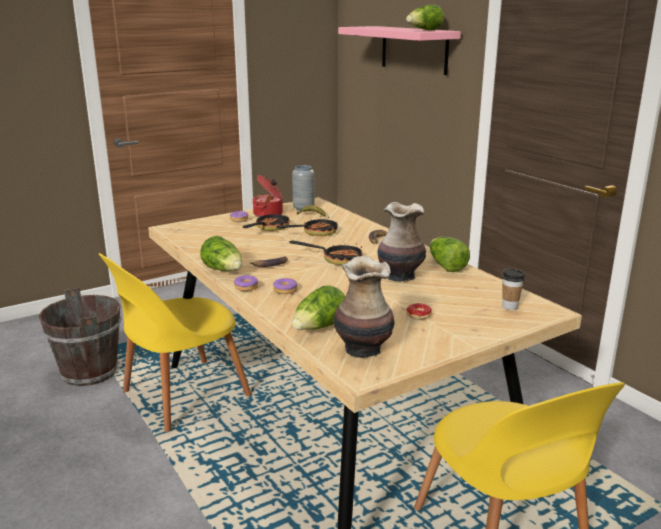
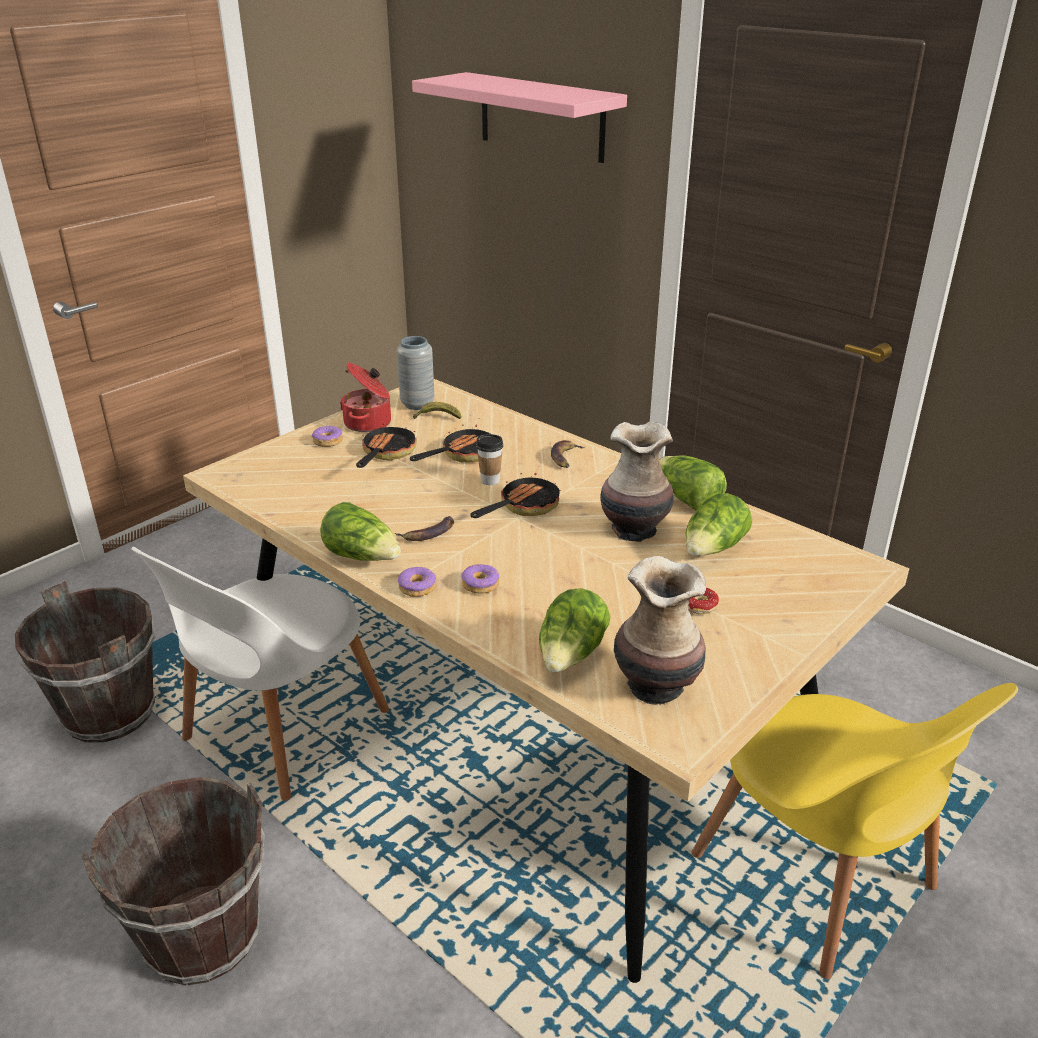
camera: 15 degrees left, 10 degrees up
(86, 492) = (203, 935): none -> brown bucket
(181, 396) = (280, 730): yellow chair -> white chair
(336, 259) = (523, 507): frying pan -> frying pan turned 45 degrees counterclockwise
(424, 30) = (571, 95): lettuce -> lettuce (713, 549)
(510, 306) = (811, 567): cup -> cup (490, 480)

